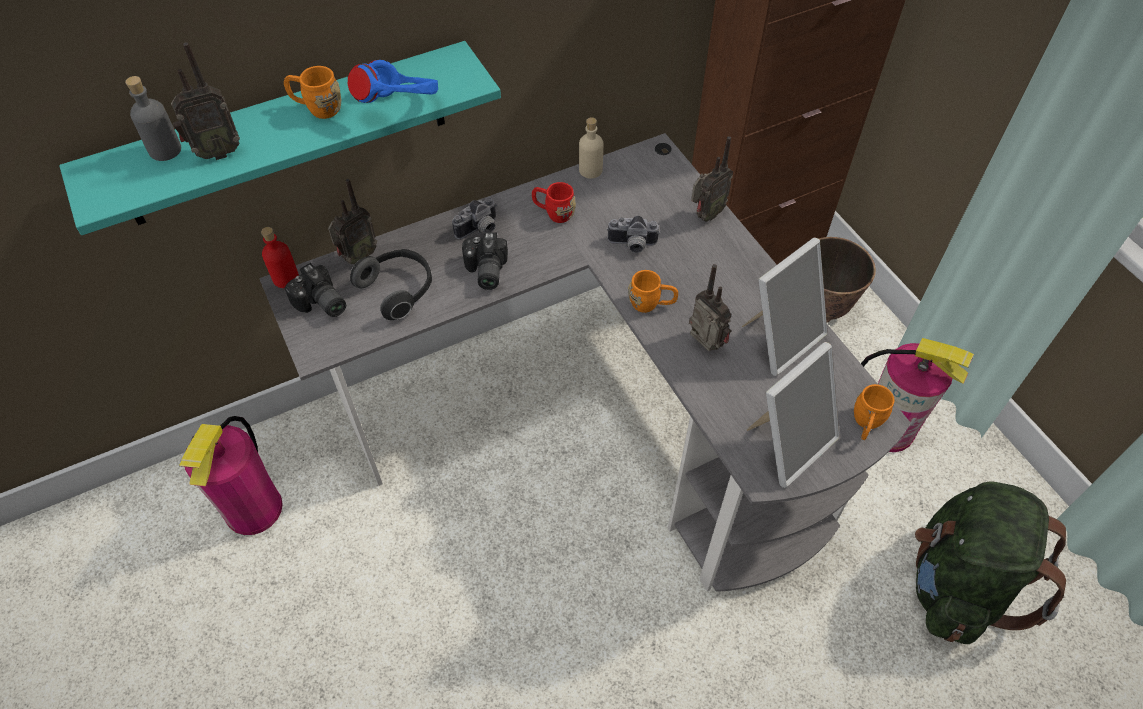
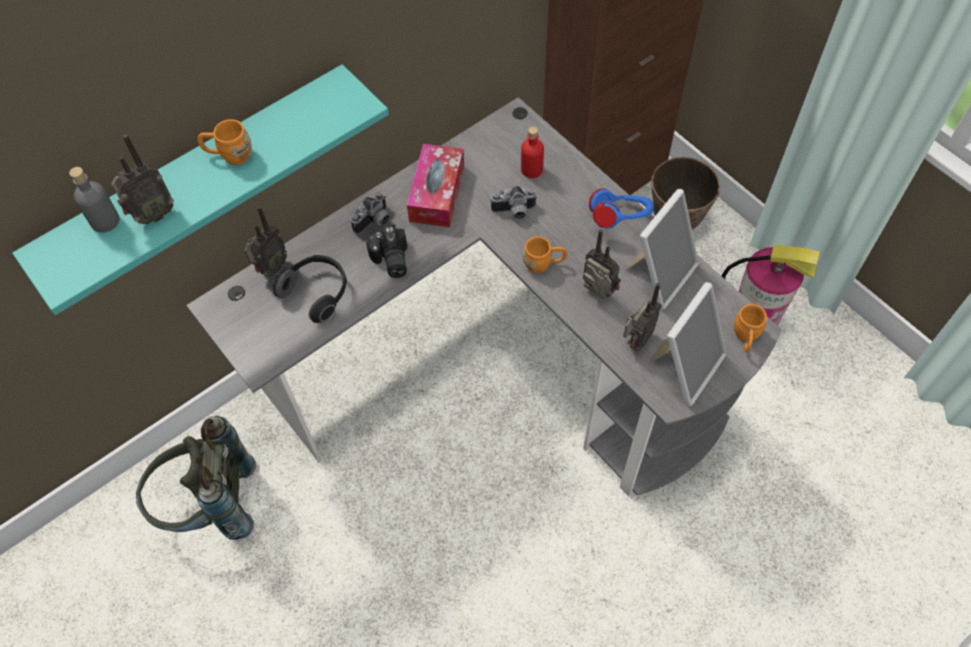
camera: 10 degrees left, 5 degrees up
(254, 508) = (210, 506): fire extinguisher -> grey backpack
(286, 278) = (211, 301): red bottle -> red bottle (531, 169)
(320, 304) = (250, 319): camera -> none
(400, 107) = (304, 141): blue headphones -> blue headphones (619, 220)
(553, 213) = (437, 193): red mug -> tissue box
(590, 170) = (460, 145): beige bottle -> none
(705, 215) = (572, 171): radio -> radio (635, 341)
(956, 584) = (833, 447): green backpack -> none

